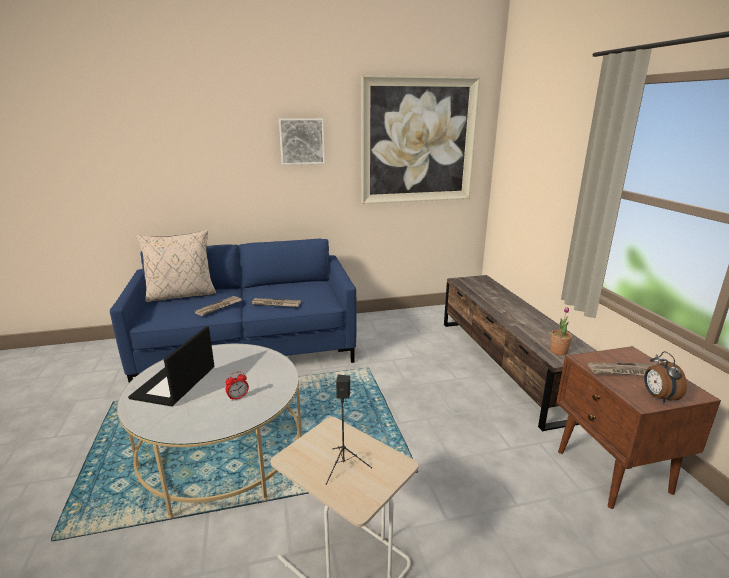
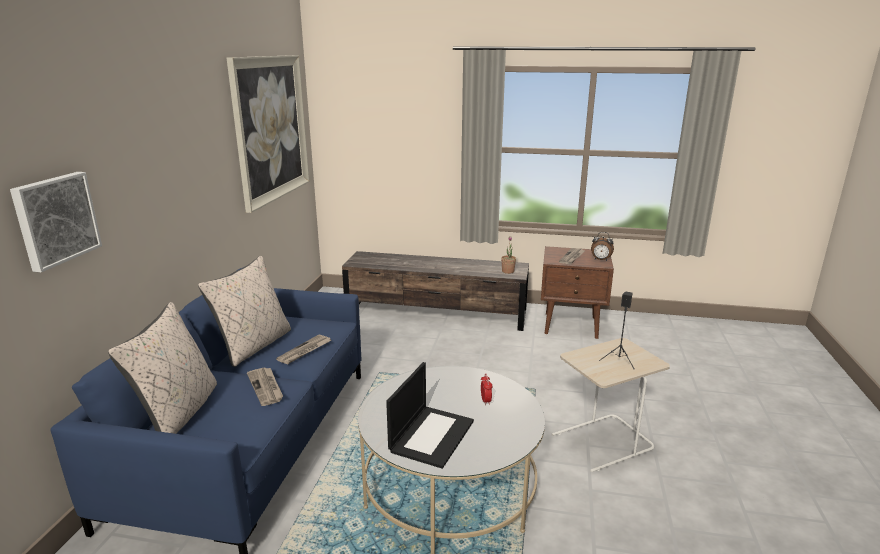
camera: 65 degrees left, 0 degrees up
(174, 383) = (431, 435): laptop -> laptop turned 105 degrees counterclockwise
(273, 288) = (254, 345): none -> beige pillow
(302, 141) = (192, 148): picture -> picture (55, 219)

